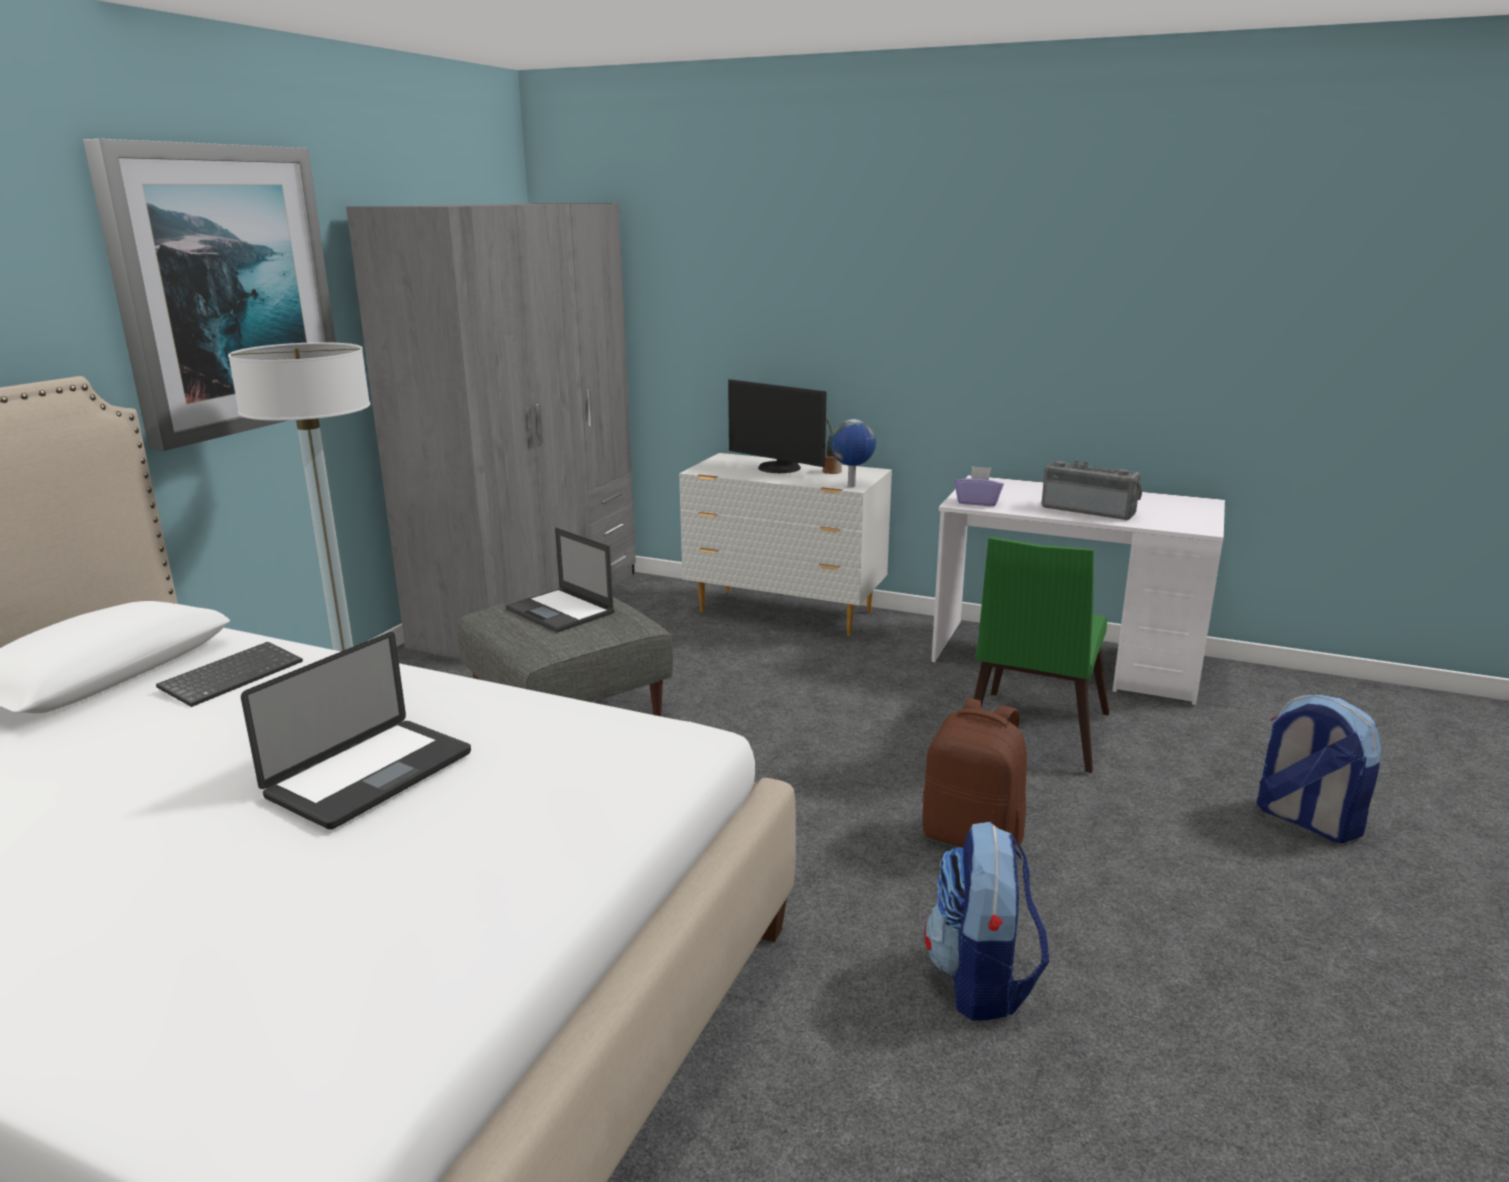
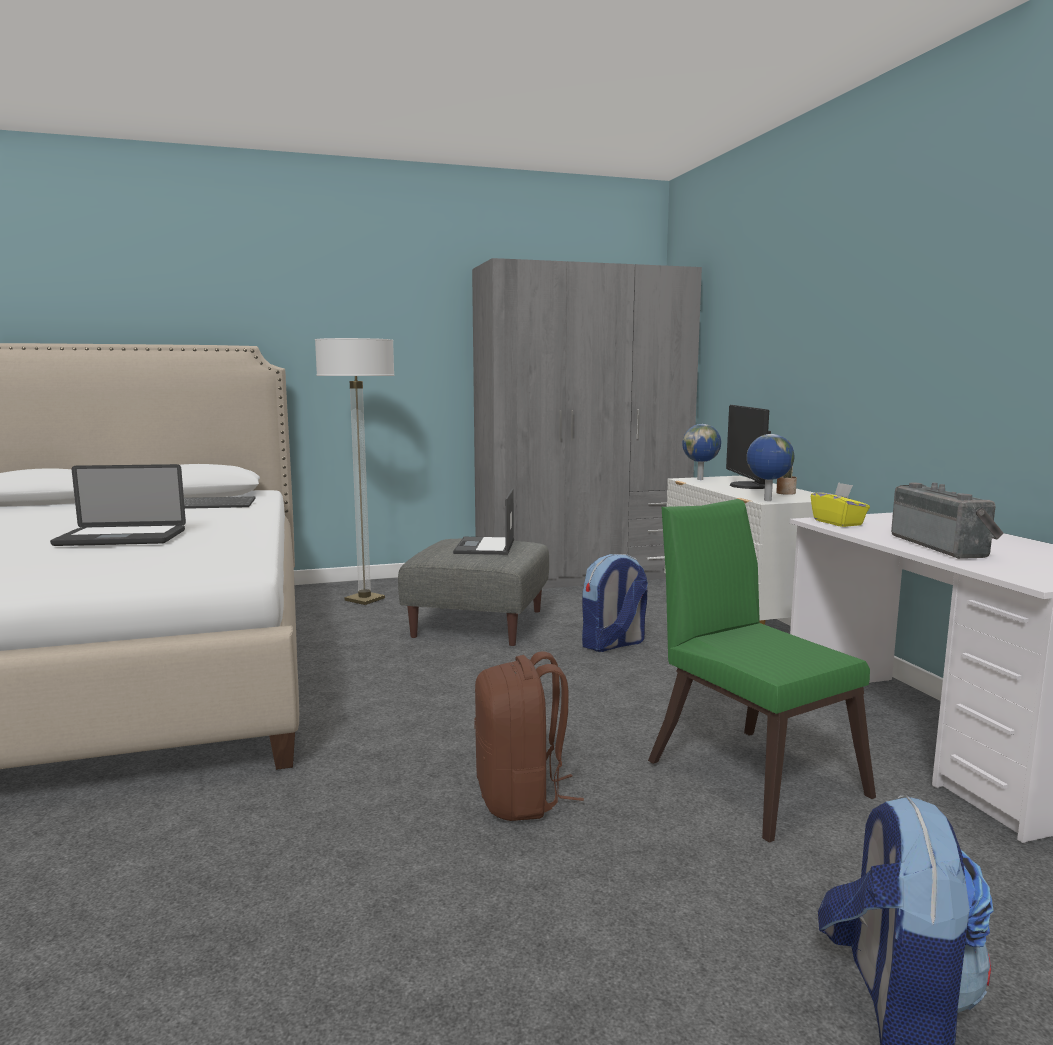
camera: 50 degrees right, 10 degrees down
(224, 291) = (372, 314): picture -> none
(712, 467) = (700, 479): none -> globe
(978, 502) = (838, 523): purple tissue box -> yellow tissue box
(982, 981) = (302, 868): backpack -> backpack (613, 644)
(1032, 736) = (748, 773): green chair -> green chair turned 75 degrees clockwise

